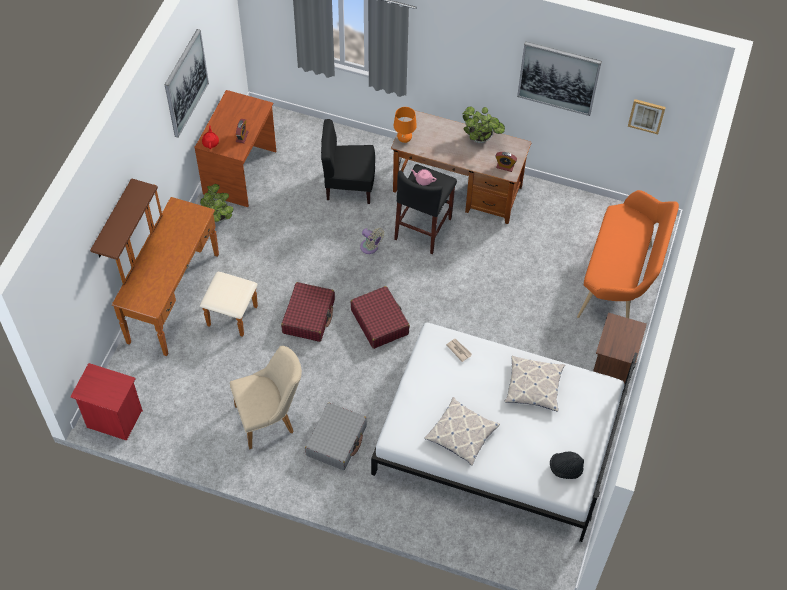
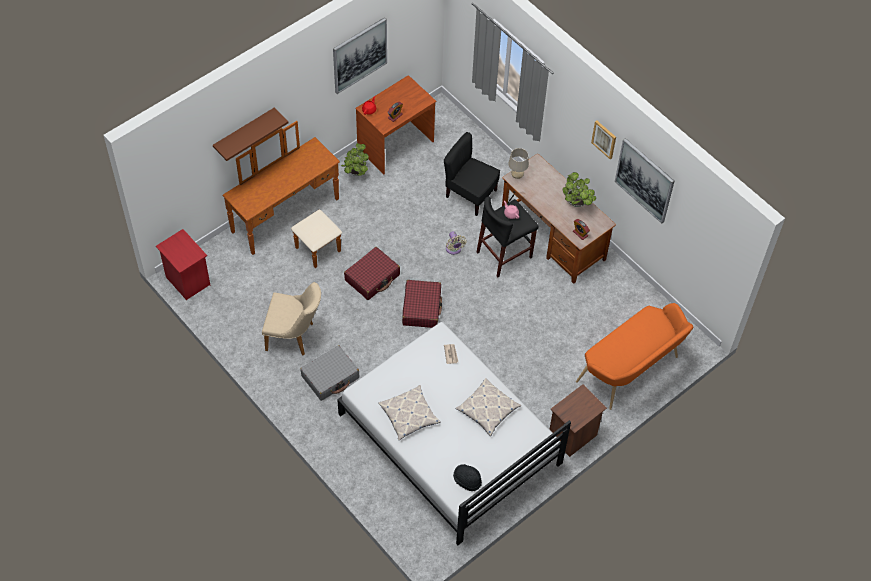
camera: 30 degrees right, 0 degrees up
(404, 139) = (517, 176): orange table lamp -> beige table lamp
(646, 115) = (701, 243): picture -> picture (604, 139)

